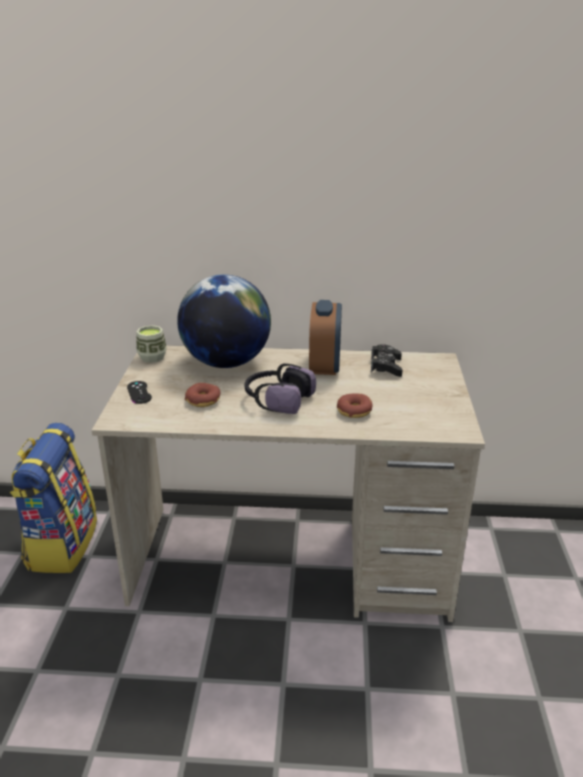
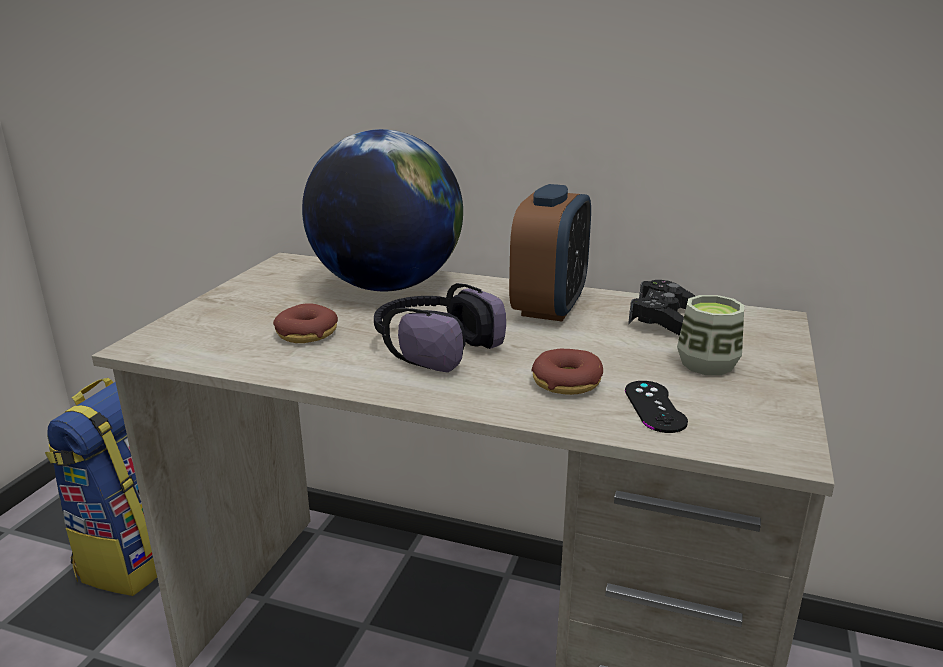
camera: 15 degrees right, 5 degrees down
(139, 392) = (216, 311): black game controller -> black game controller (655, 406)
(152, 357) = (280, 268): cup -> cup (707, 364)

